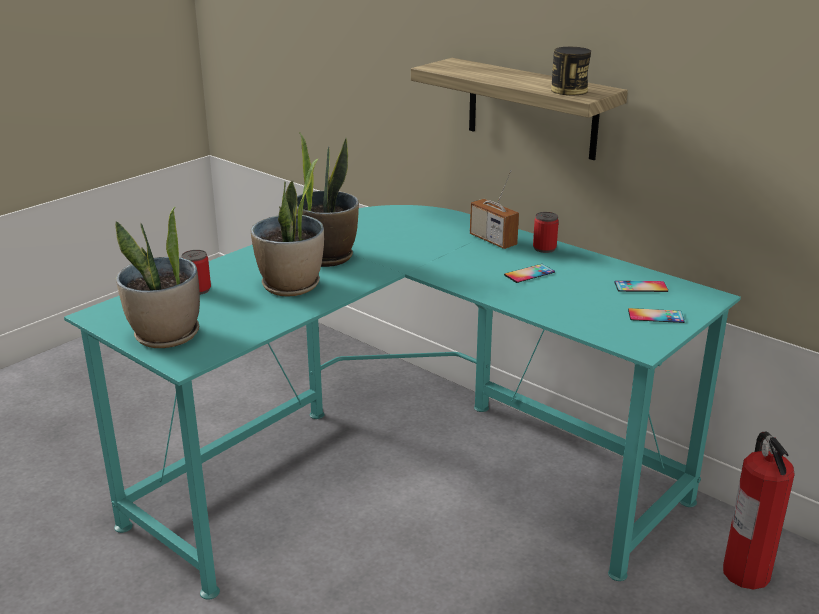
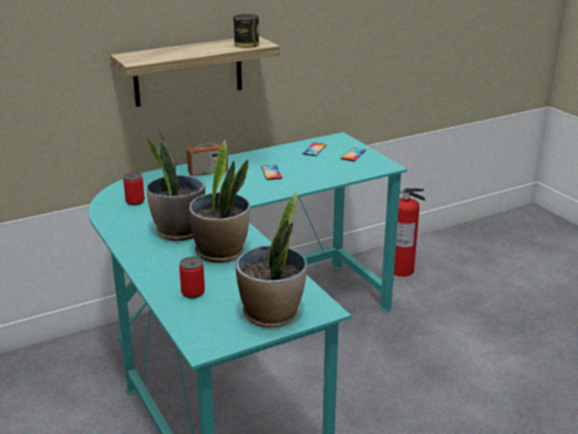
camera: 70 degrees left, 0 degrees up
(544, 248) = (237, 161): can -> can (135, 201)

